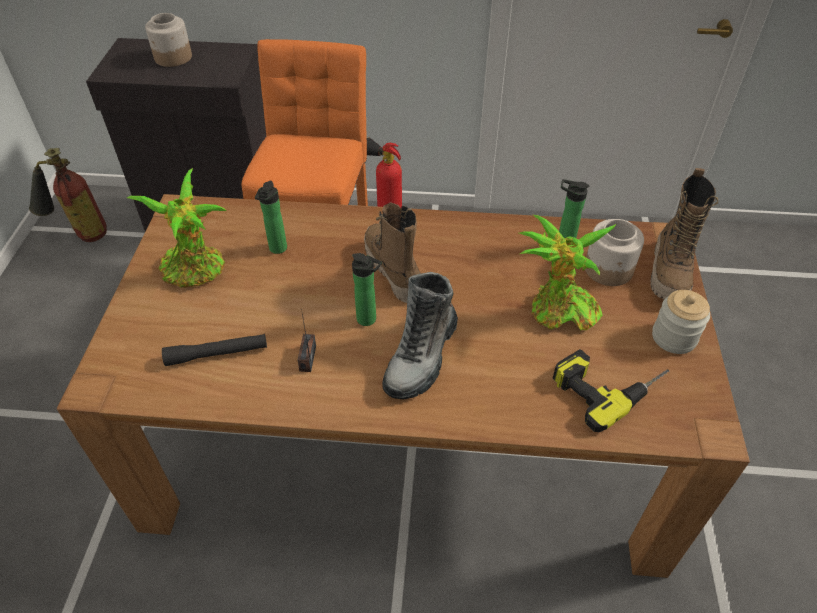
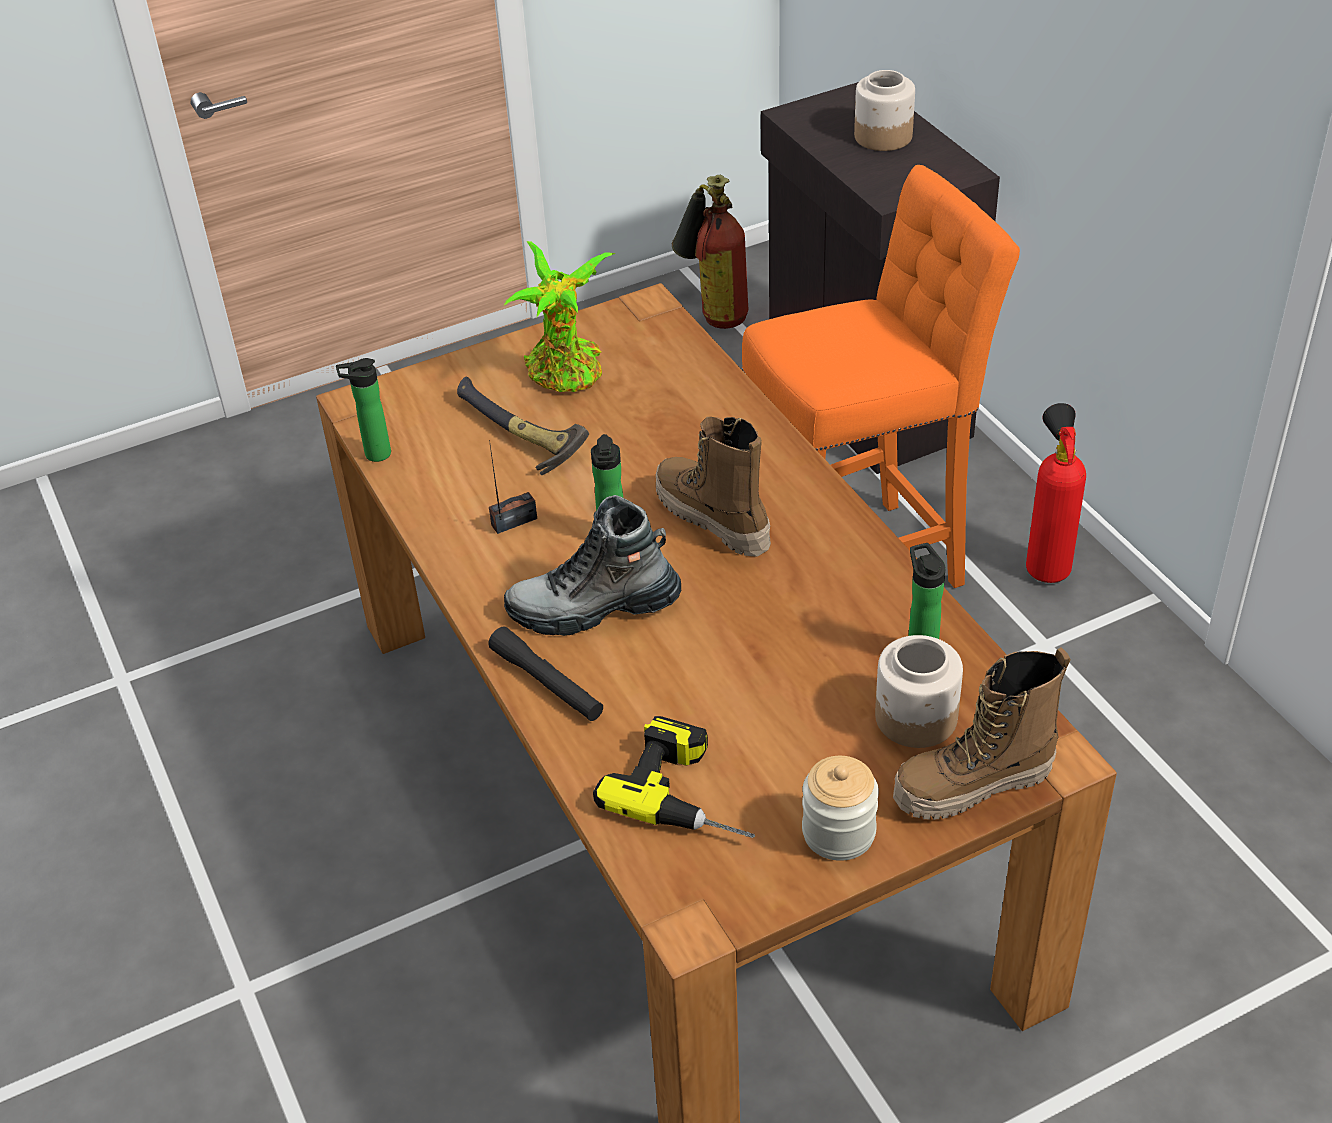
camera: 60 degrees right, 5 degrees down
(217, 354) = (464, 455): black flashlight -> black flashlight (547, 683)
(229, 320) = (517, 437): none -> hammer
(277, 250) = (656, 412): bottle -> bottle (373, 454)
(392, 270) = (712, 519): boot -> boot turned 75 degrees counterclockwise
(559, 312) = (780, 698): potted plant -> none

